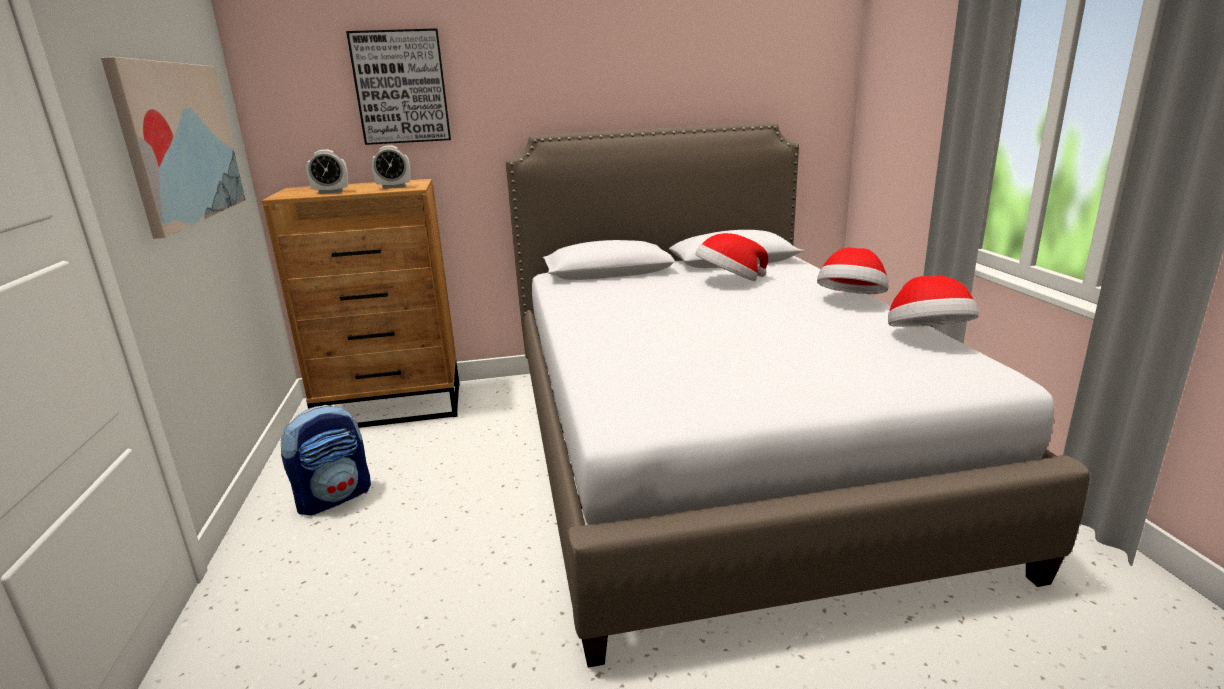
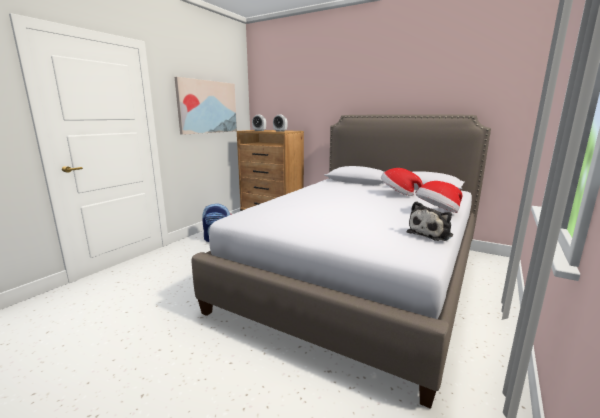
camera: 40 degrees right, 5 degrees down
(401, 87) = (298, 93): picture -> none
(927, 337) = (431, 234): hat -> plush toy

